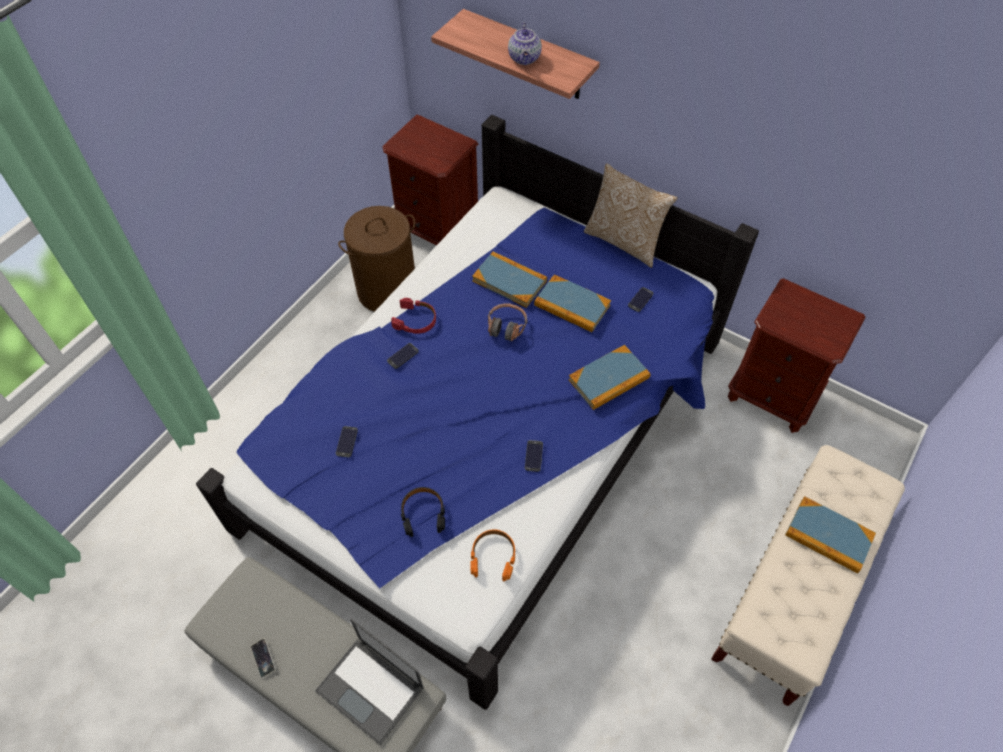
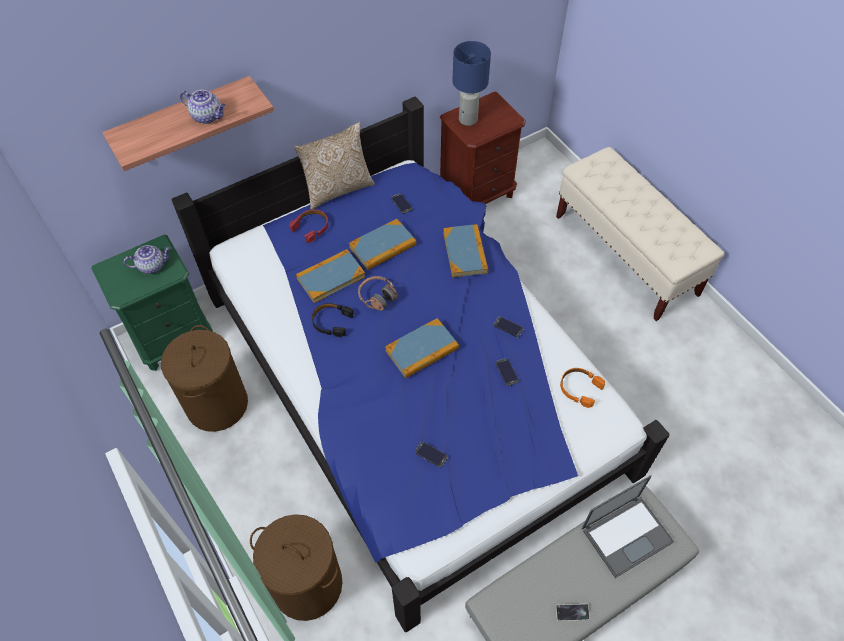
camera: 65 degrees left, 0 degrees up
(245, 433) = (306, 584): none -> brown laundry basket
(402, 356) = (364, 382): phone -> phone (506, 372)
(415, 320) = (330, 359): red headphones -> red headphones (311, 227)
(423, 513) = (526, 420): black headphones -> black headphones (331, 322)
(436, 230) = (174, 338): brown nightstand -> green nightstand
(438, 149) = (152, 266): none -> teapot
(794, 305) = (468, 120): none -> blue table lamp
(828, 536) = (632, 198): book -> book (422, 350)

